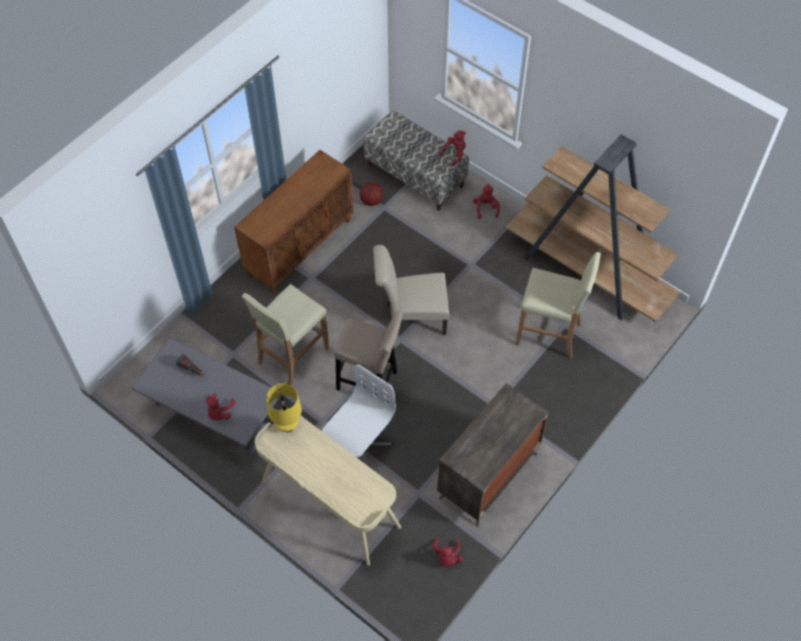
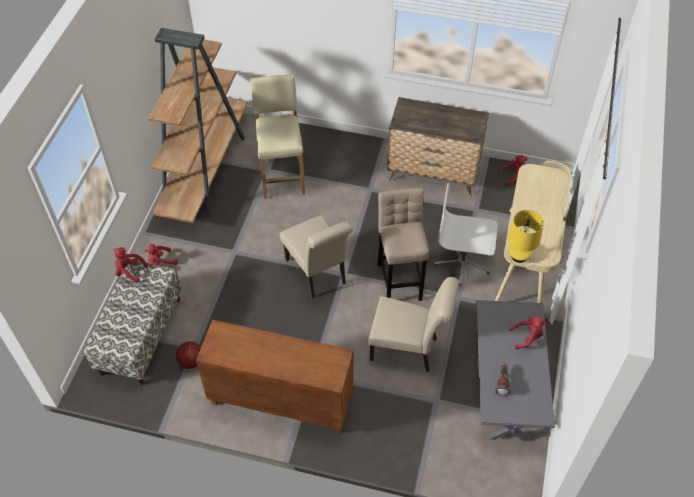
camera: 115 degrees left, 5 degrees down
(292, 355) = (408, 349): beige stool -> beige chair

